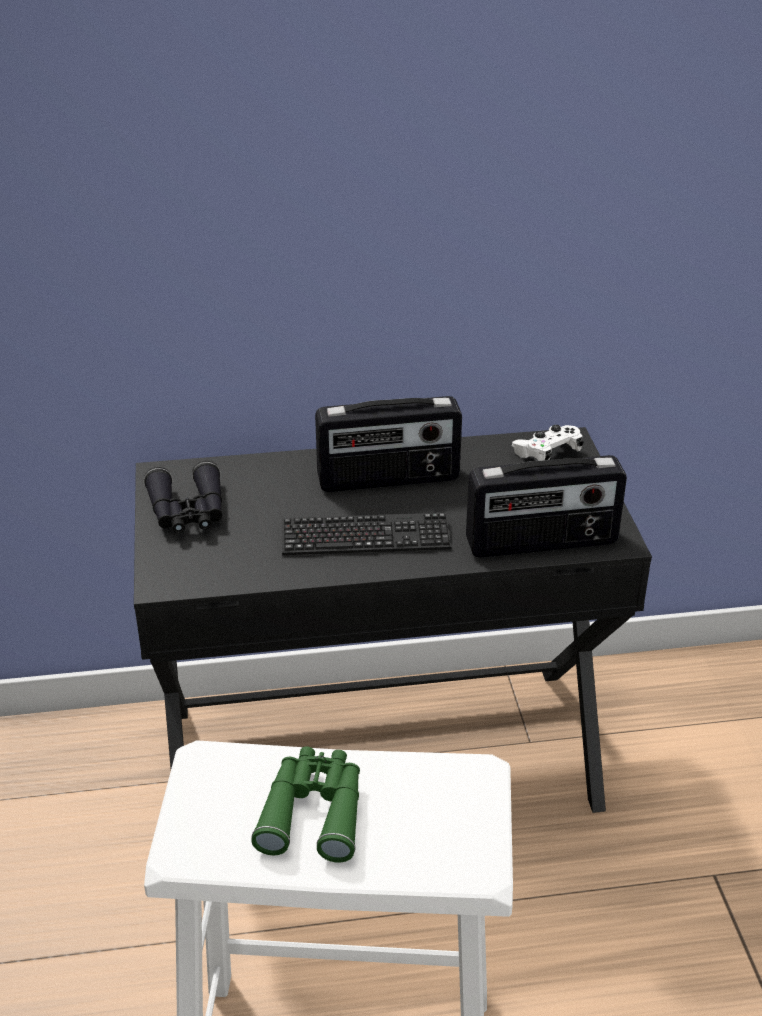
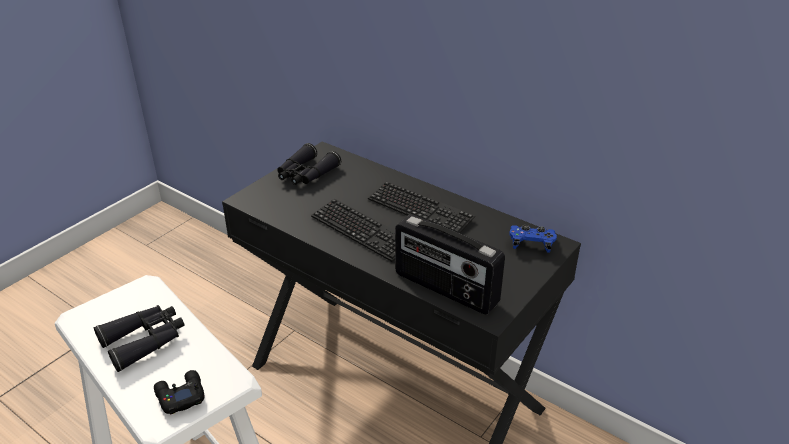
camera: 45 degrees right, 0 degrees up
(314, 811) = (145, 341): green binoculars -> black binoculars
(388, 479) = (420, 210): radio -> keyboard
(455, 827) = (180, 396): none -> black game controller
(547, 453) = (531, 244): white game controller -> blue game controller

